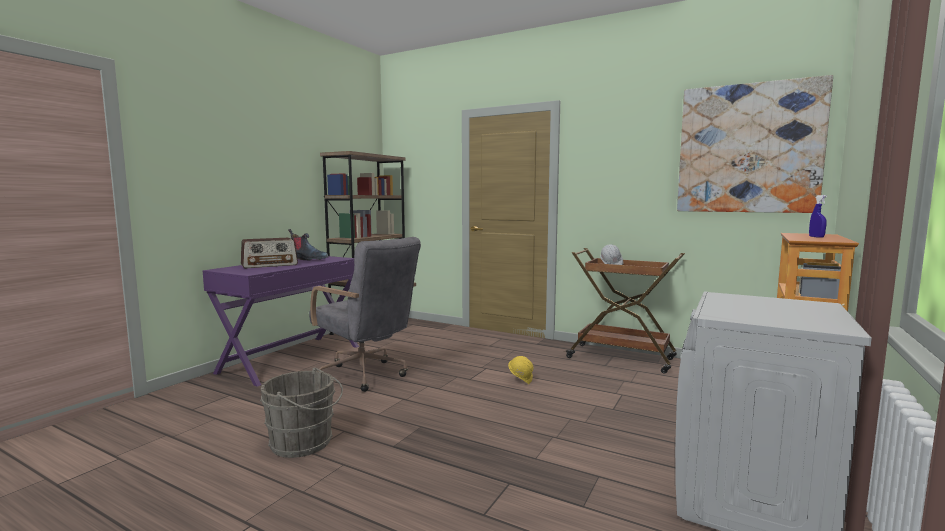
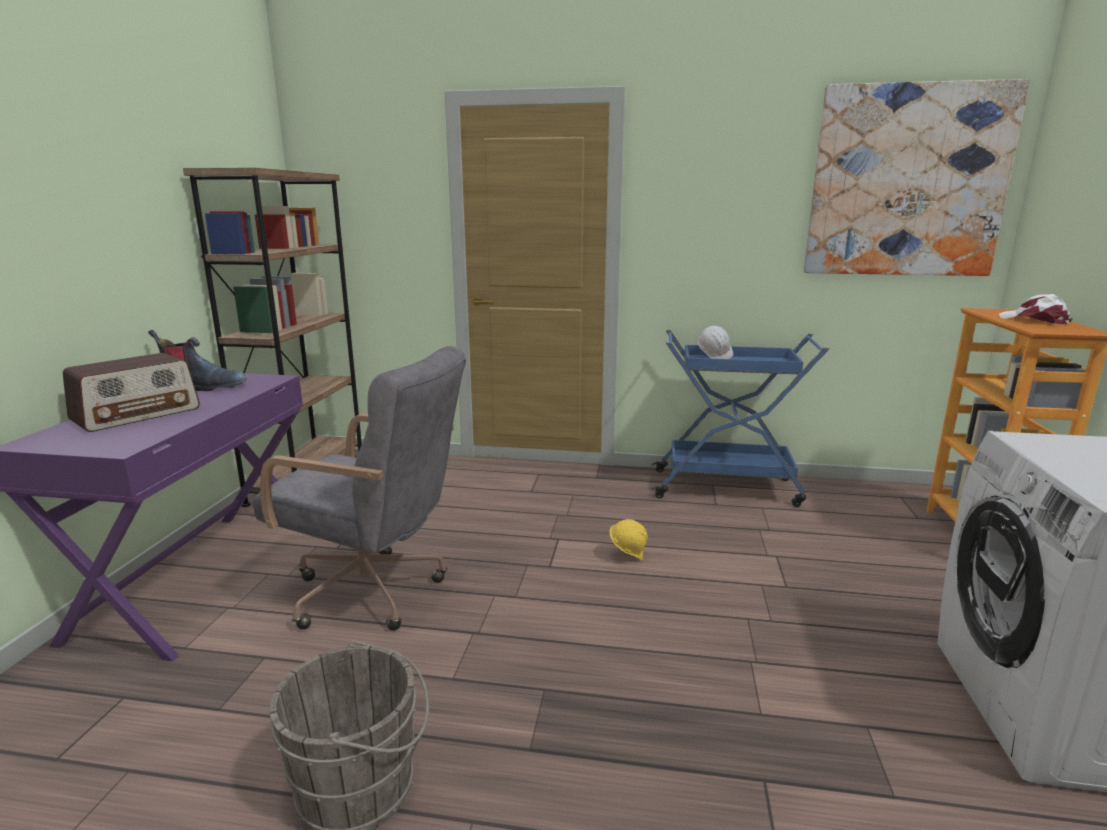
camera: 20 degrees left, 10 degrees up
(621, 358) = (726, 488): brown cart -> blue cart
(816, 237) = (1034, 320): blue spray bottle -> white cap

